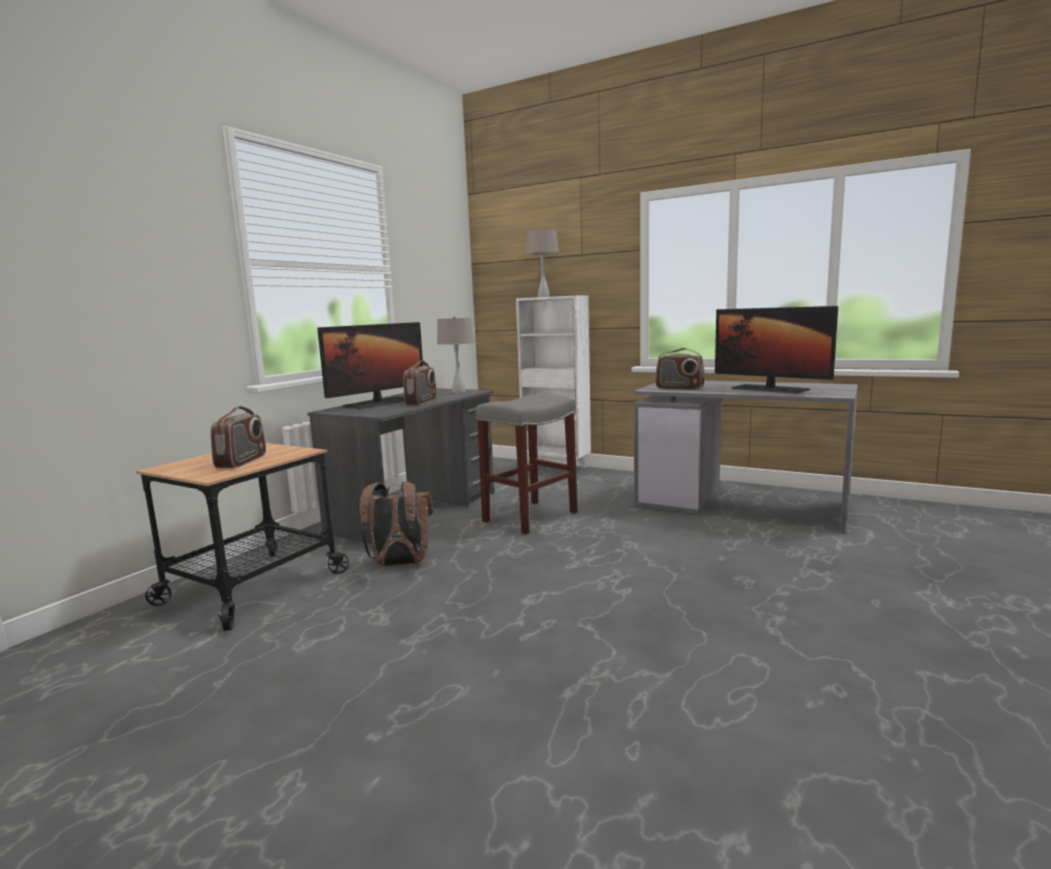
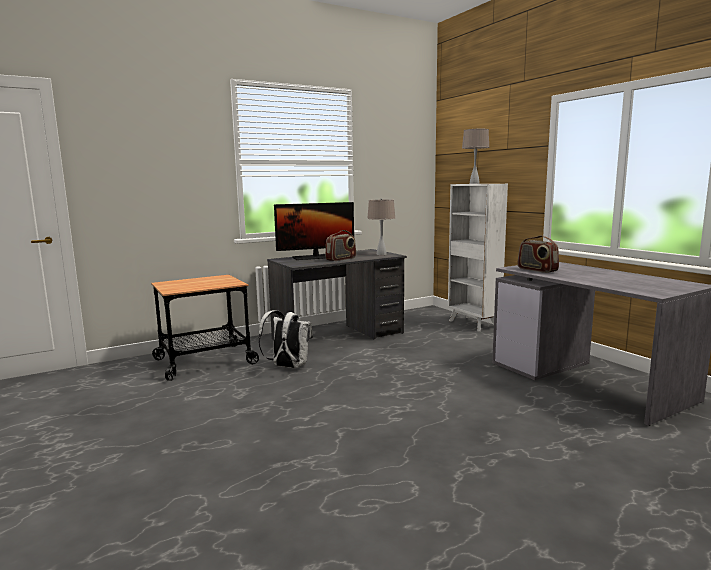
camera: 30 degrees right, 0 degrees up
(242, 461) = (198, 285): radio -> none
(399, 564) = (288, 367): brown backpack -> white backpack
(530, 517) = (404, 355): grey stool -> none
(769, 389) = (611, 280): monitor -> none

